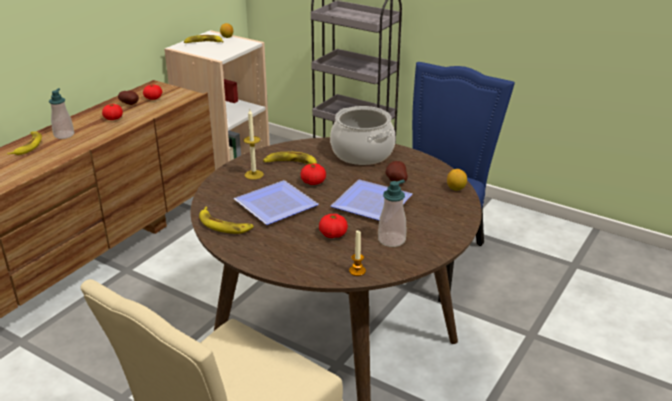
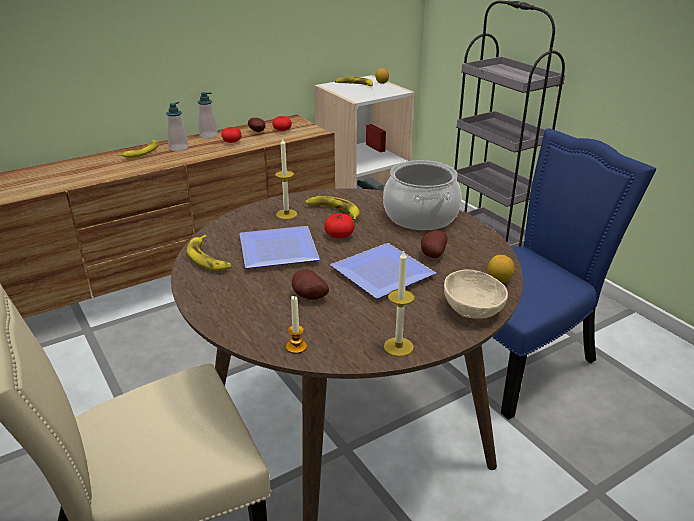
camera: 25 degrees right, 0 degrees up
(333, 234) = (308, 297): tomato -> potato
(391, 240) = (368, 321): soap dispenser -> soap dispenser (208, 135)
(426, 251) = (398, 346): none -> candle
(455, 213) = (474, 309): none -> beige bowl

